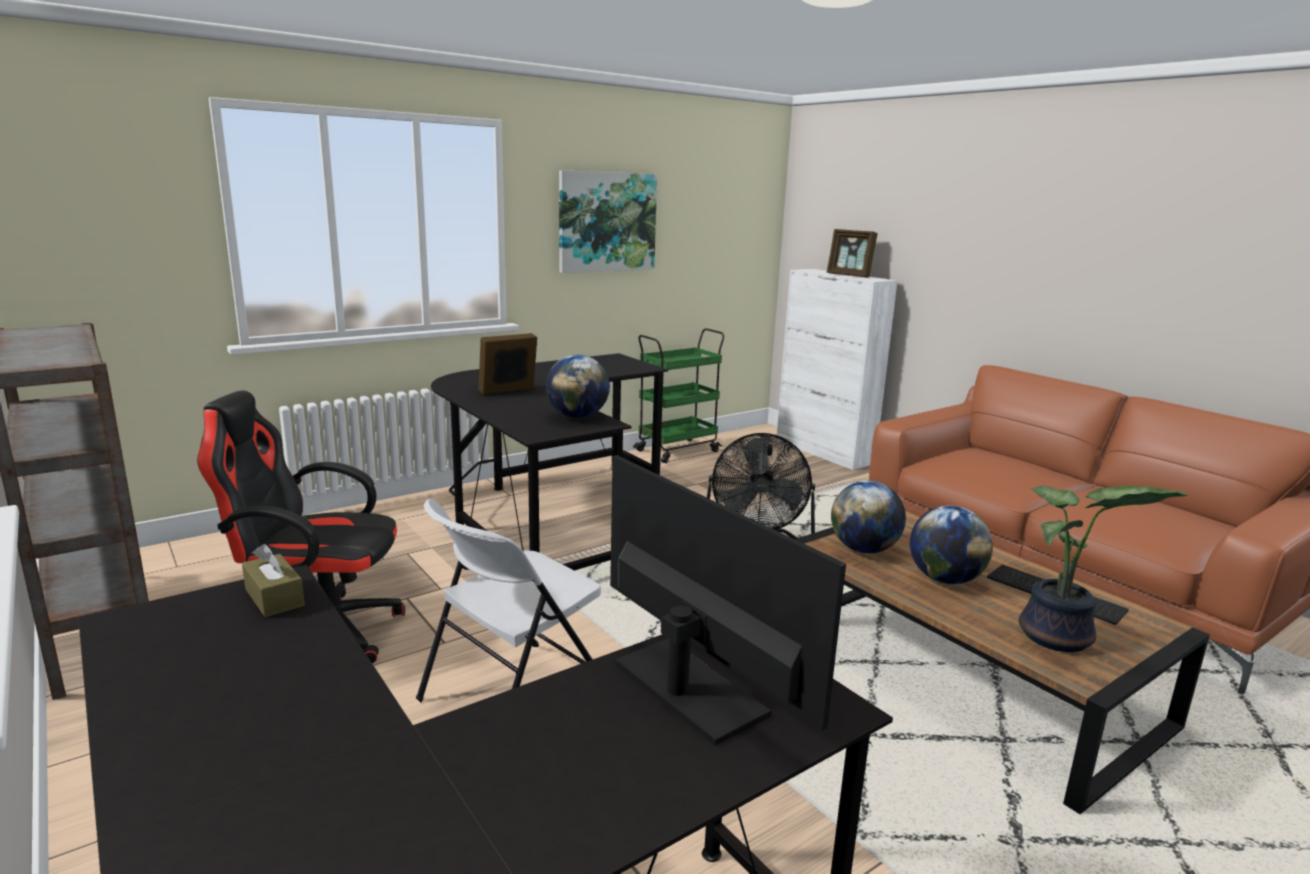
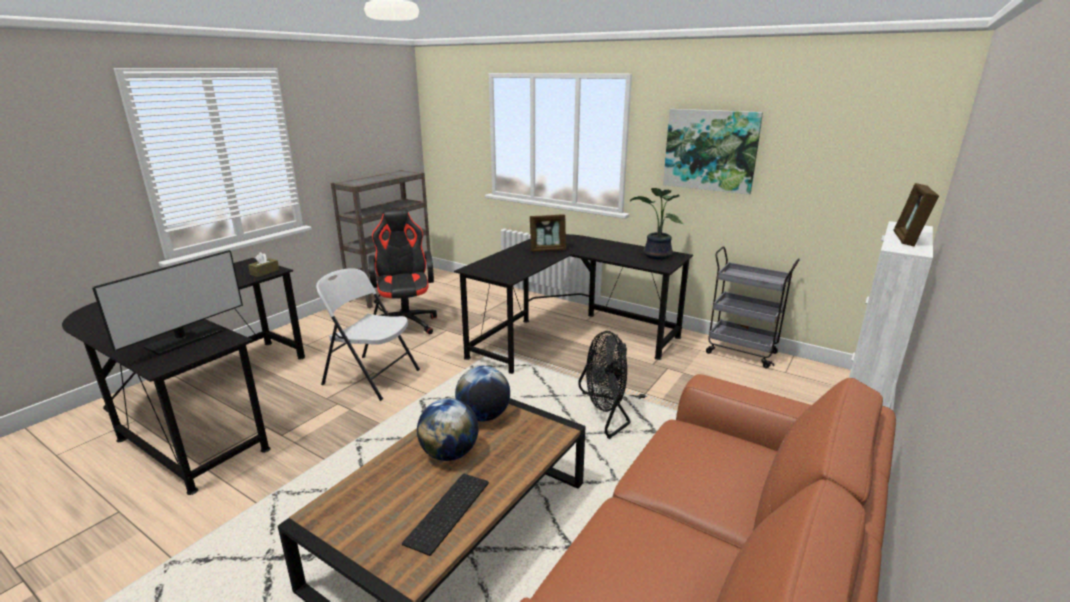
camera: 70 degrees right, 5 degrees up
(508, 391) = (548, 250): picture frame -> picture frame turned 135 degrees clockwise
(577, 416) = (514, 271): globe -> none
(678, 451) = (742, 353): green cart -> grey cart
(1057, 639) = (368, 508): potted plant -> potted plant (656, 256)

